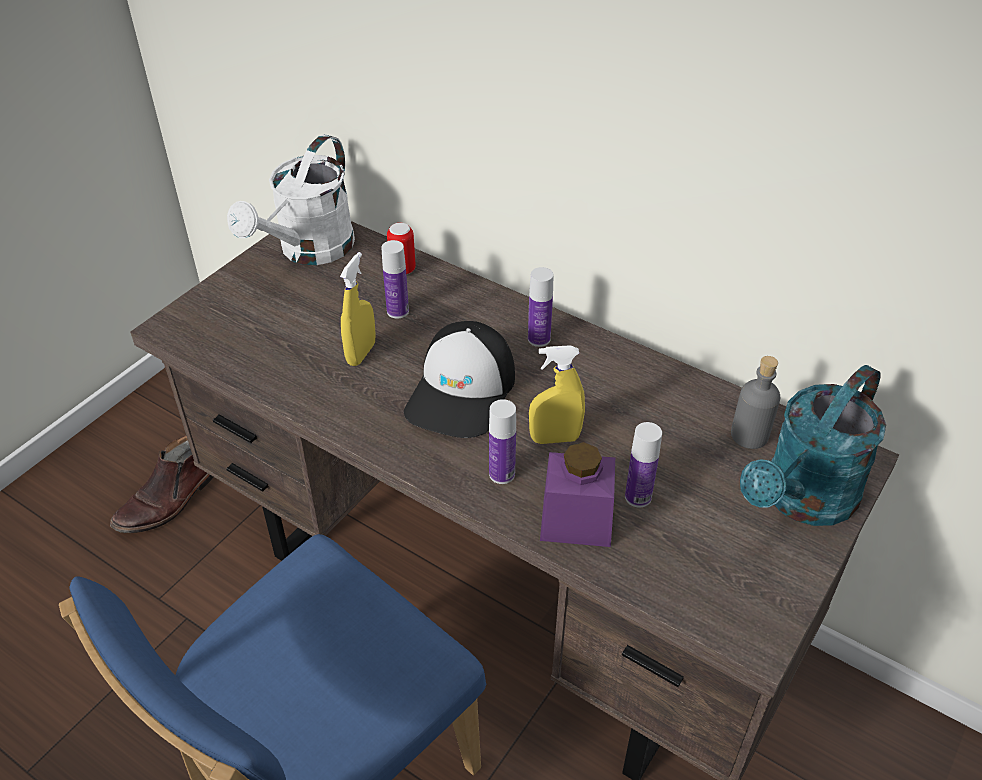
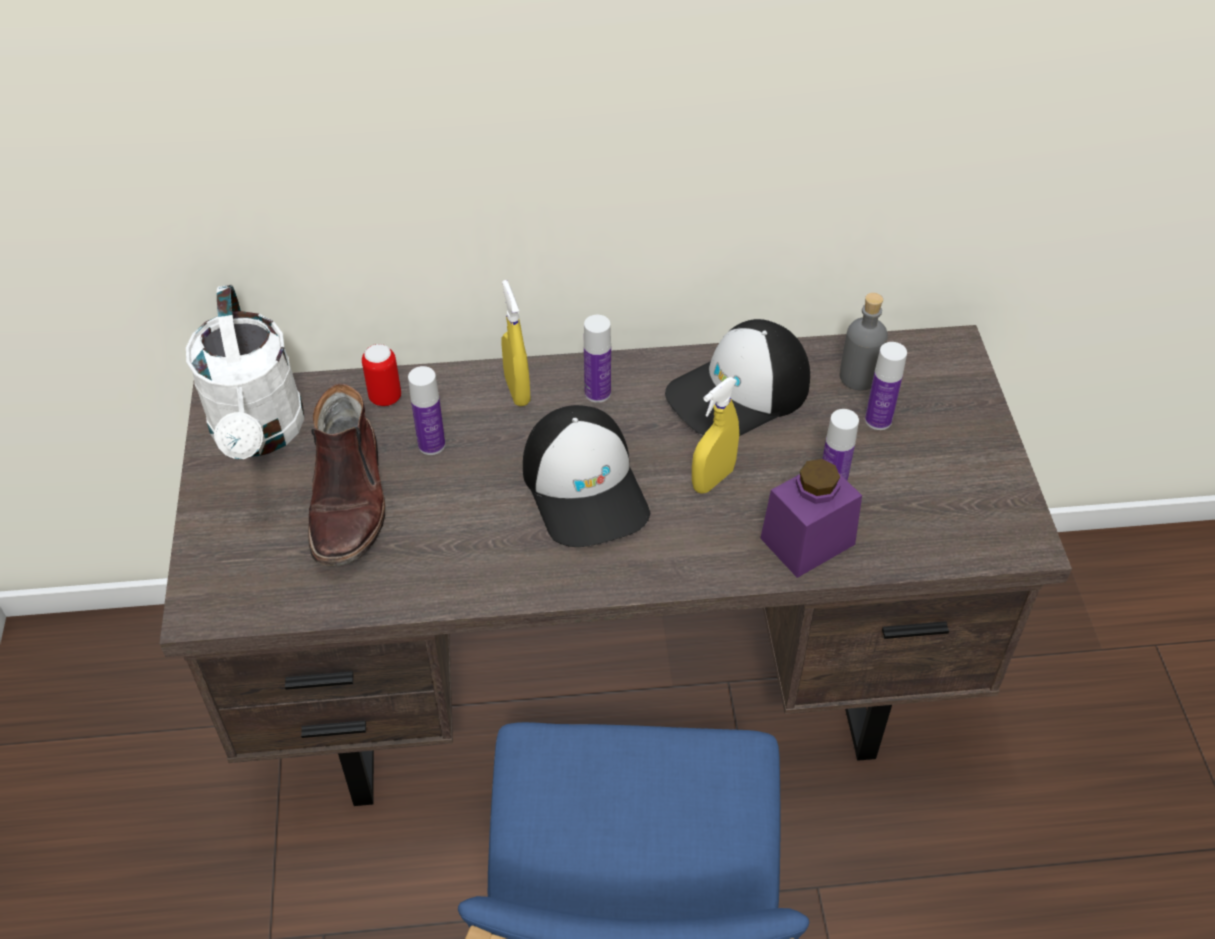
camera: 40 degrees left, 5 degrees up
(169, 499) = (166, 832): brown boot -> brown boot (349, 499)
(361, 353) = (446, 510): yellow spray bottle -> yellow spray bottle (517, 390)
(502, 474) = (704, 541): bottle -> bottle (878, 420)
(640, 394) = (739, 393): none -> cap
(802, 500) = (949, 409): turquoise watering can -> none

